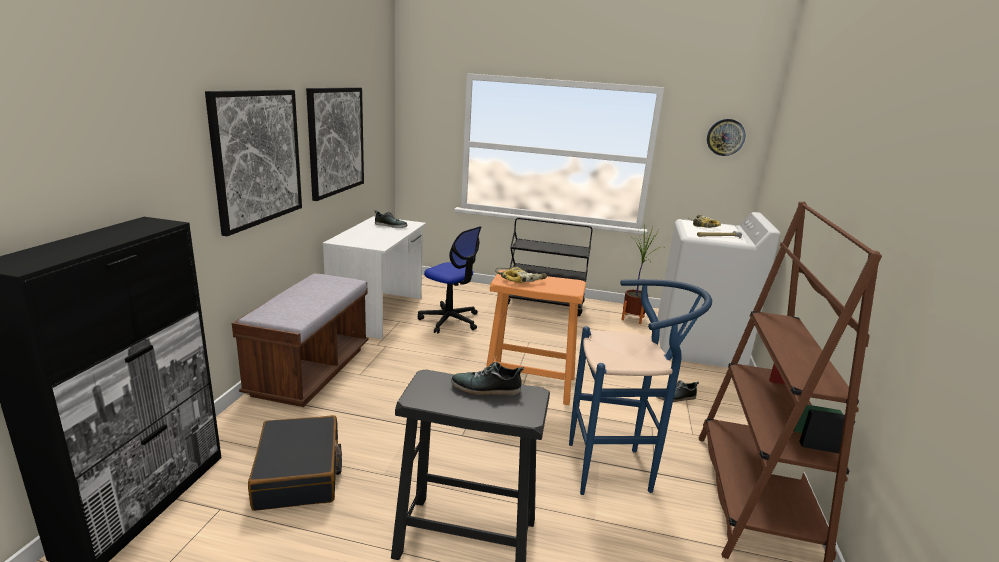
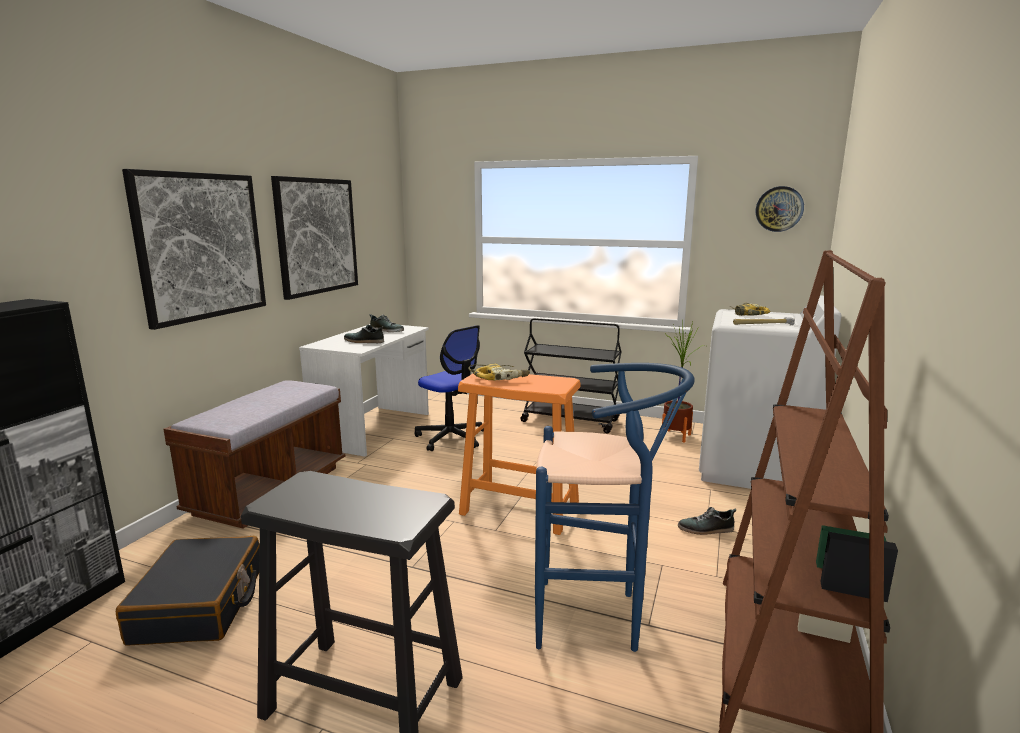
camera: 10 degrees right, 5 degrees down
(486, 388) = (369, 493): shoe -> shoe (364, 341)

